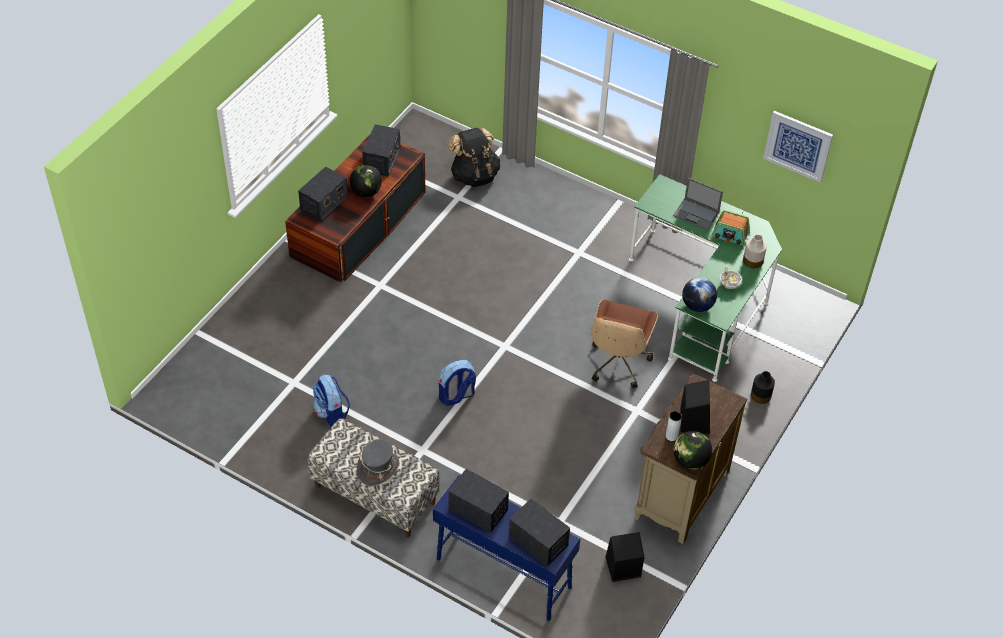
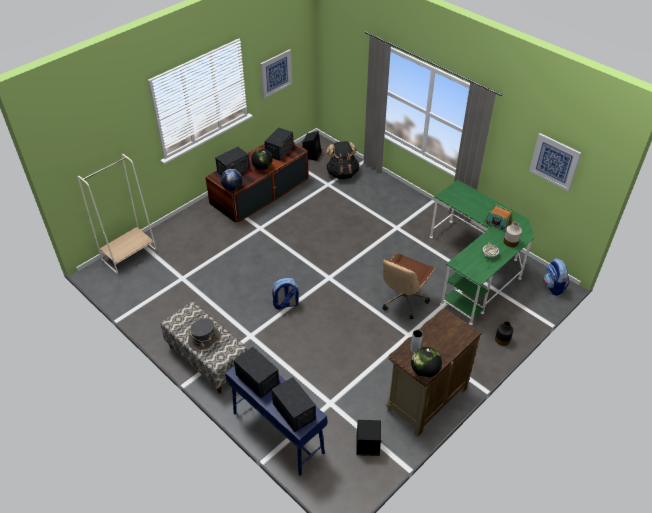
camera: 15 degrees right, 5 degrees down
(200, 360) = (129, 255): none -> clothes rack
(331, 413) = (199, 301): backpack -> backpack (553, 286)
(362, 45) = (276, 73): none -> picture
(694, 420) = (436, 341): black speaker -> black speaker (312, 154)
(696, 214) = (477, 207): laptop -> none
(697, 305) = (462, 265): globe -> globe (232, 188)

